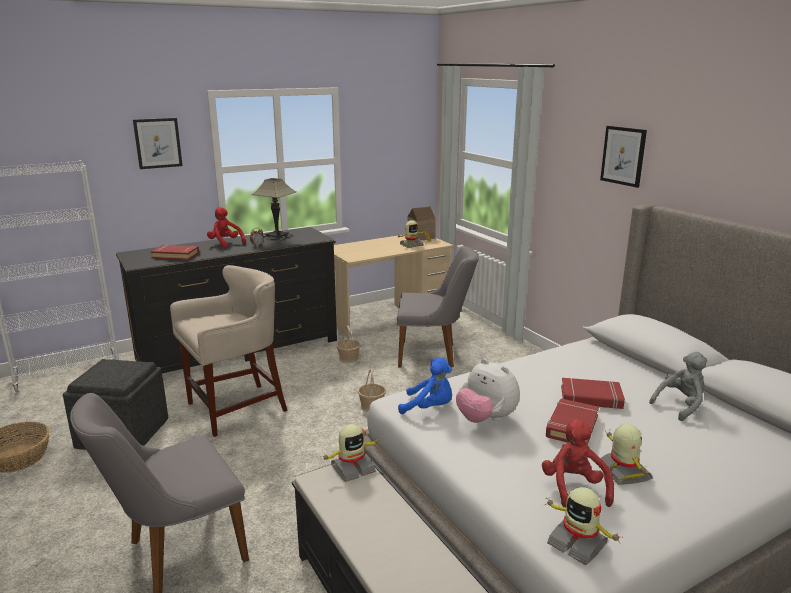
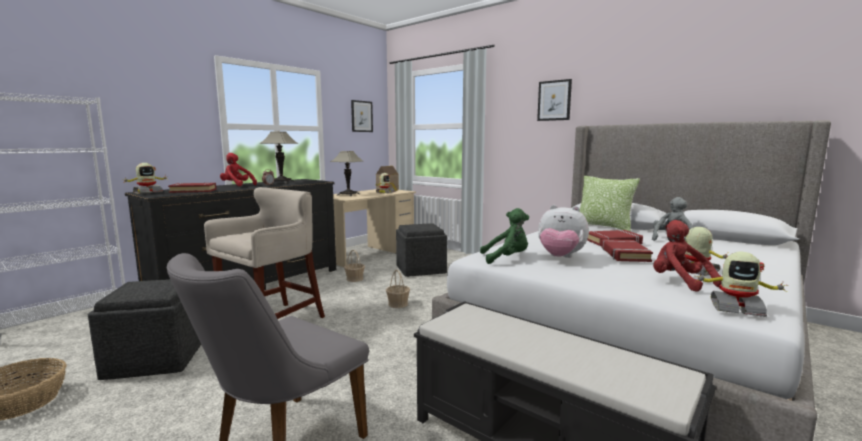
camera: 20 degrees left, 10 degrees down
(158, 143) = (168, 95): picture -> picture (361, 116)
(352, 468) = (467, 312): toy robot -> toy robot (147, 192)
(364, 247) = (348, 194): none -> table lamp
(429, 408) = (506, 258): blue plush toy -> green plush toy
(433, 355) = (421, 269): grey chair -> grey ottoman
(624, 360) = (603, 226): none -> pillow

